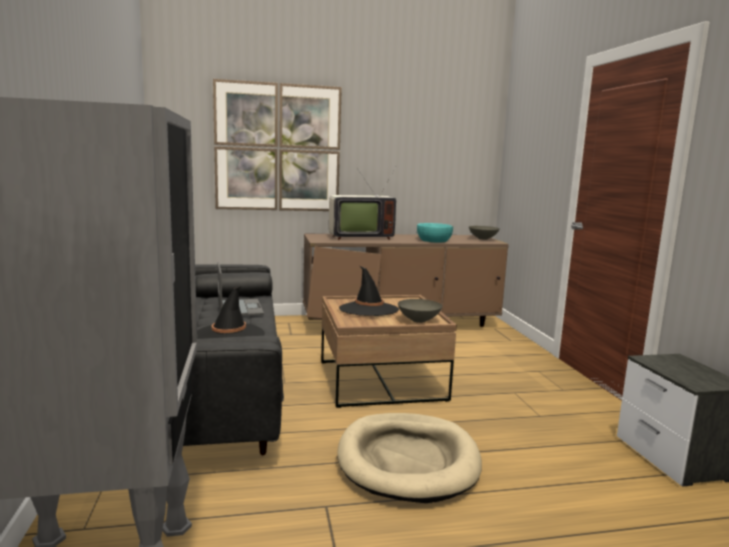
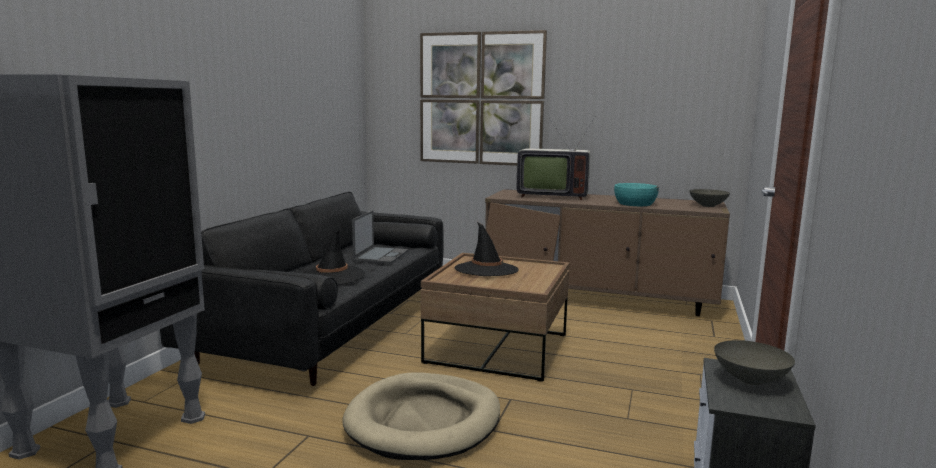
camera: 30 degrees right, 0 degrees up
(419, 320) = (518, 286): grey bowl -> grey bowl (751, 380)

